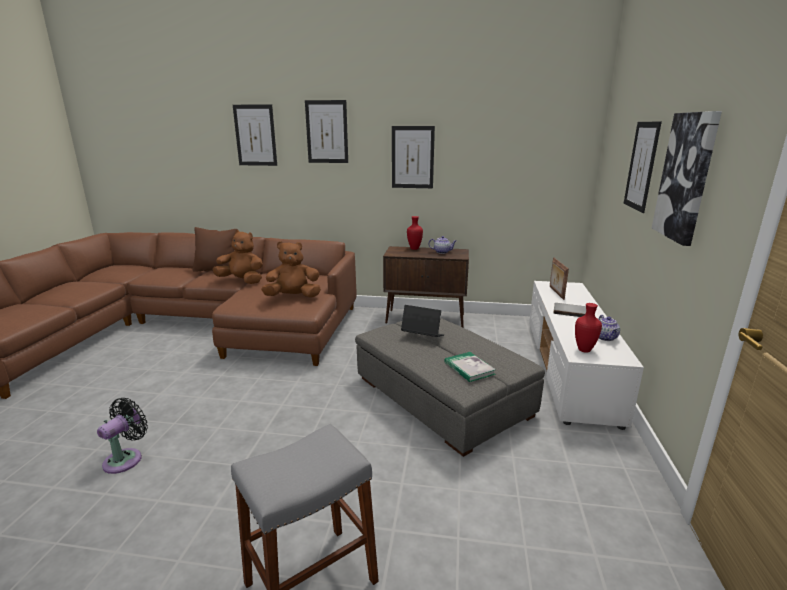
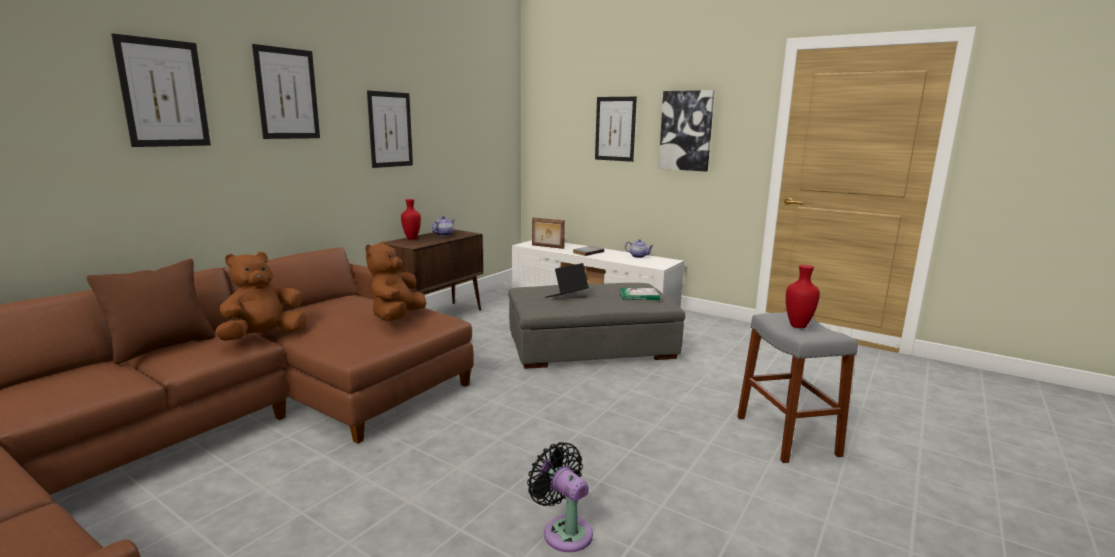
camera: 65 degrees left, 5 degrees down
(584, 350) = (652, 264): red vase -> red vase (799, 326)

